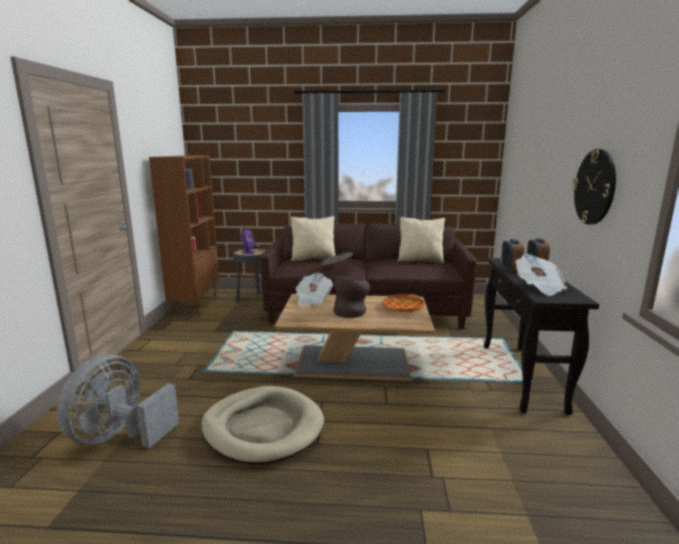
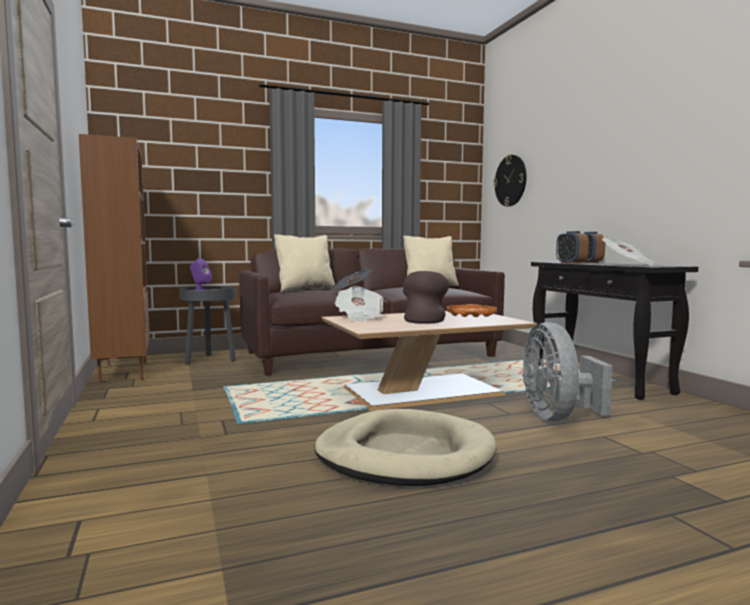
camera: 25 degrees left, 10 degrees down
(119, 436) = (203, 502): grey fan -> grey fan (557, 417)
(595, 187) = (656, 165): wall clock -> wall clock (510, 180)

